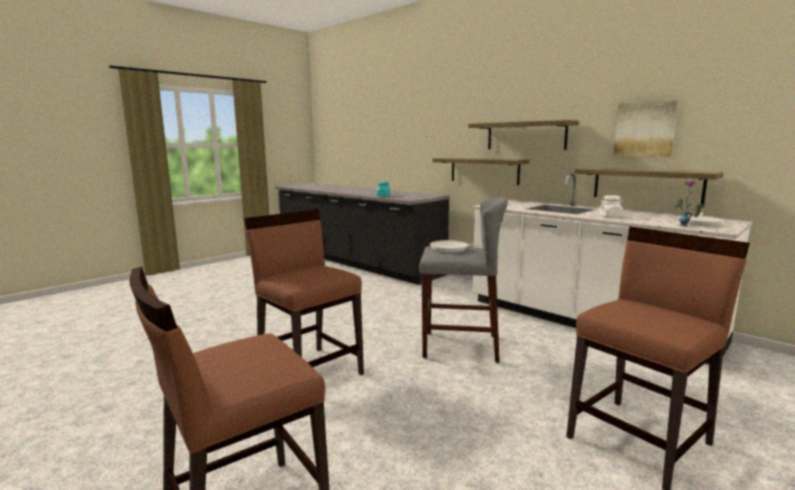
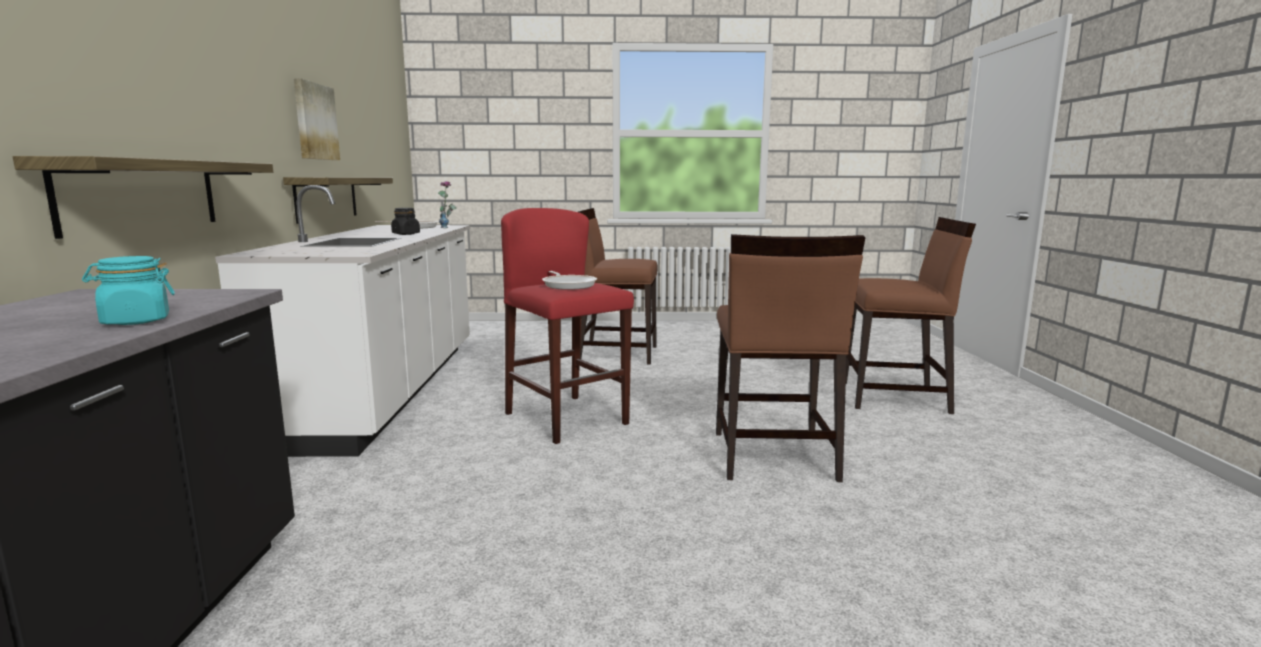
camera: 135 degrees left, 0 degrees up
(460, 346) = (566, 419): grey stool -> red stool
(525, 136) = (204, 110): shelf -> none
(610, 216) = (405, 234): white jar -> black jar

